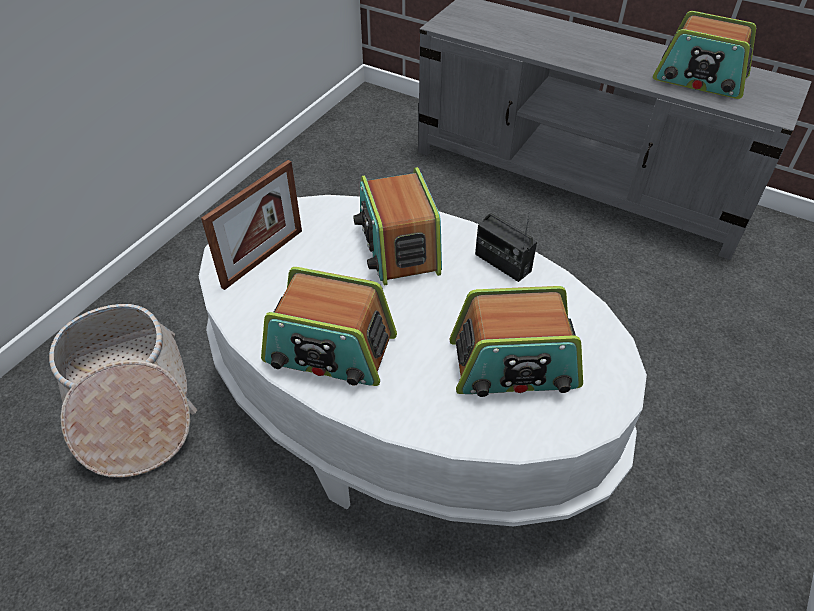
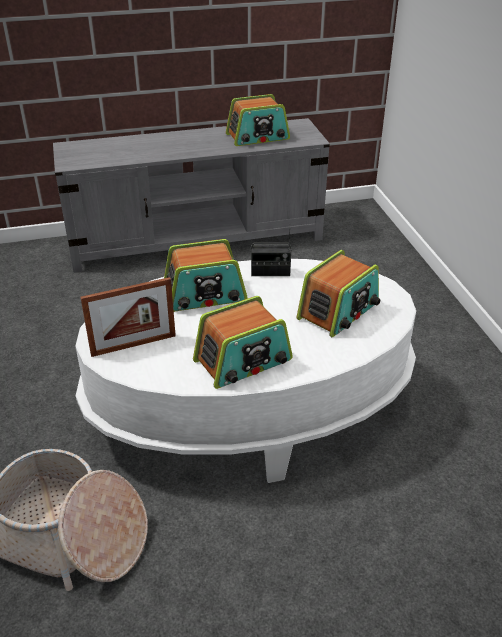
camera: 45 degrees left, 10 degrees down
(263, 258) = (133, 345): picture frame -> picture frame turned 75 degrees clockwise
(398, 246) = (205, 295): radio -> radio turned 45 degrees counterclockwise

